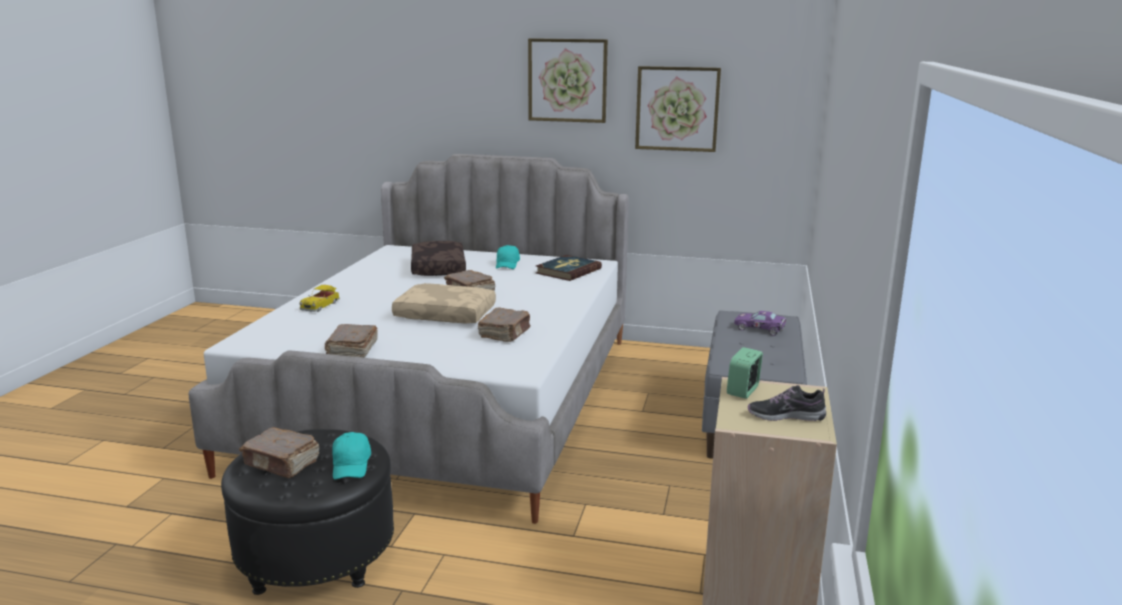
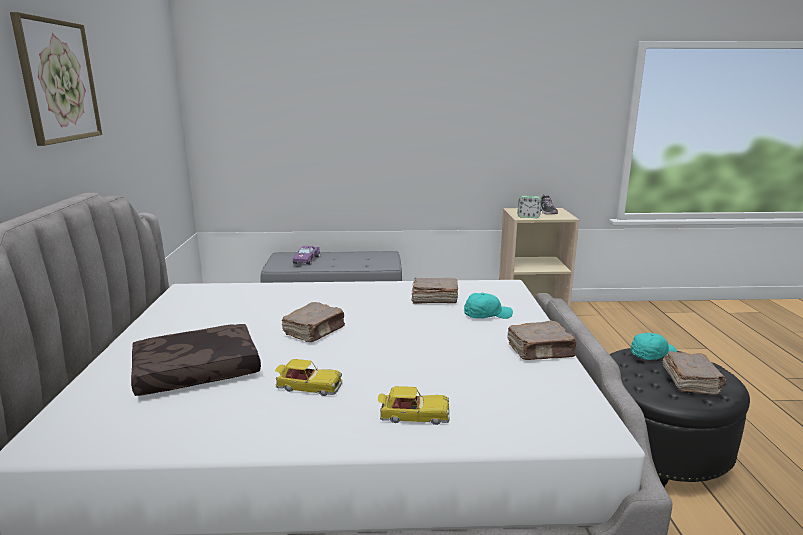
camera: 105 degrees left, 0 degrees up
(386, 287) = (308, 387): none -> toy car
(446, 314) = (397, 330): beige pillow -> none
(507, 265) = (186, 330): turquoise cap -> turquoise cap (486, 315)
(568, 271) = (218, 298): book -> none
(677, 109) = (131, 110): picture -> none

